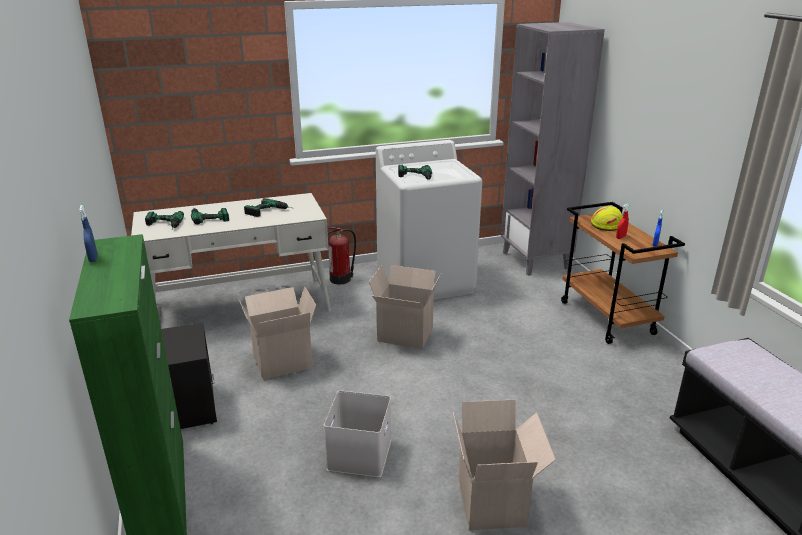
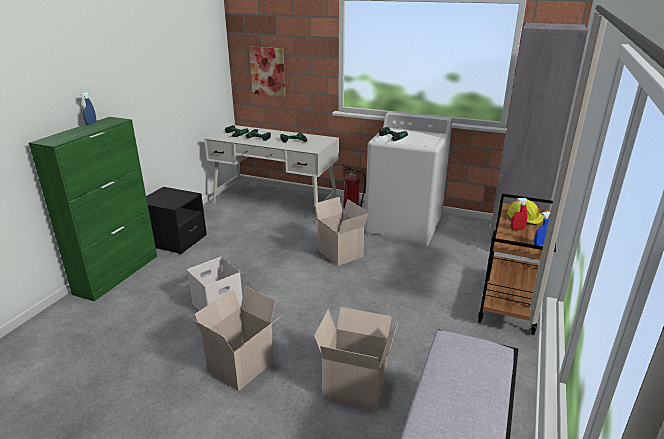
camera: 40 degrees right, 0 degrees up
(178, 120) = (268, 71): none -> picture
(283, 361) = (254, 239): cardboard box -> cardboard box (356, 386)

